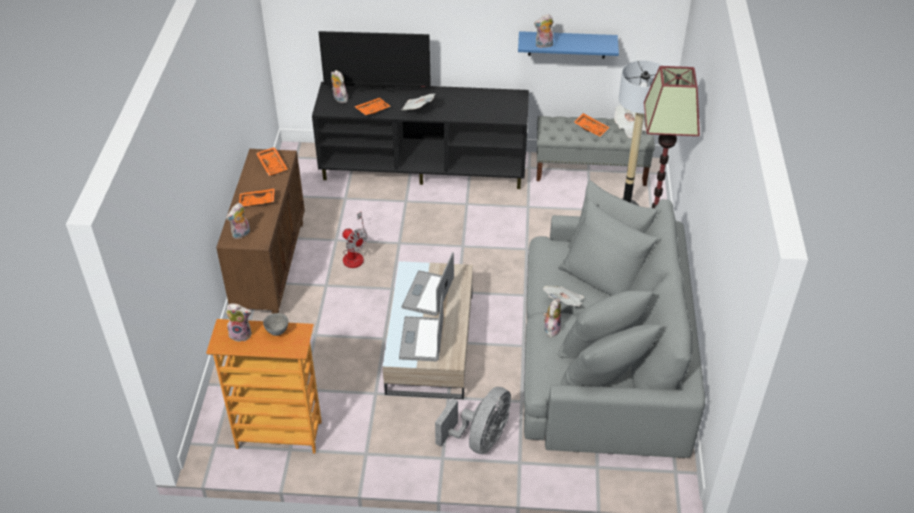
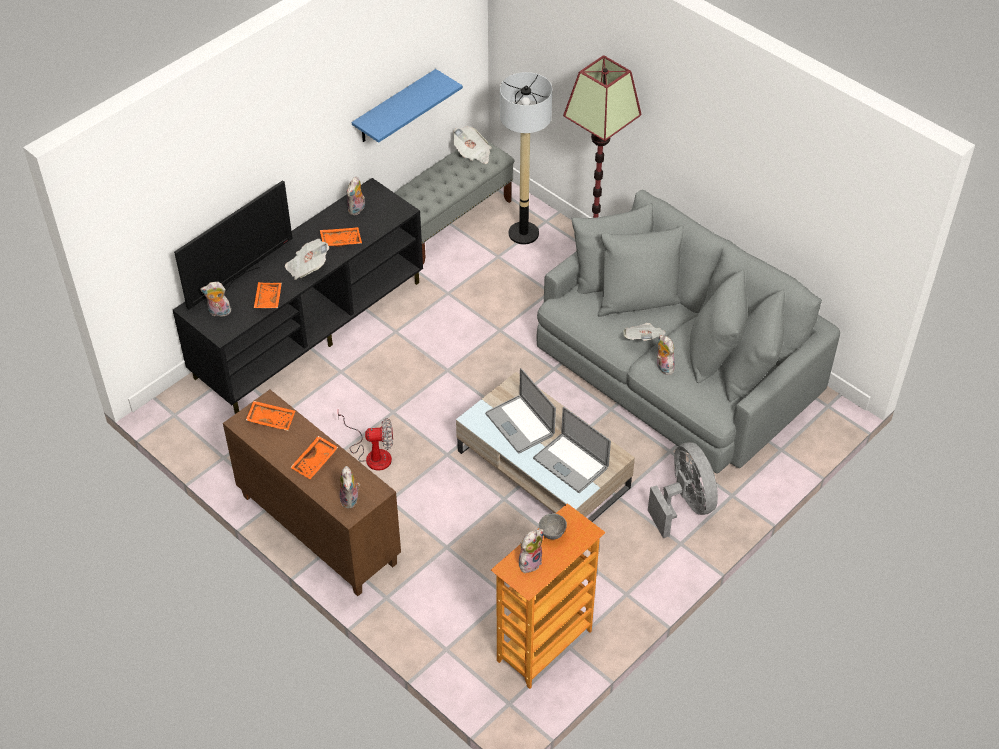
camera: 50 degrees left, 5 degrees up
(544, 45) = (393, 121): plush toy -> plush toy (357, 210)
(591, 128) = (445, 177): orange tray -> orange tray (341, 240)

